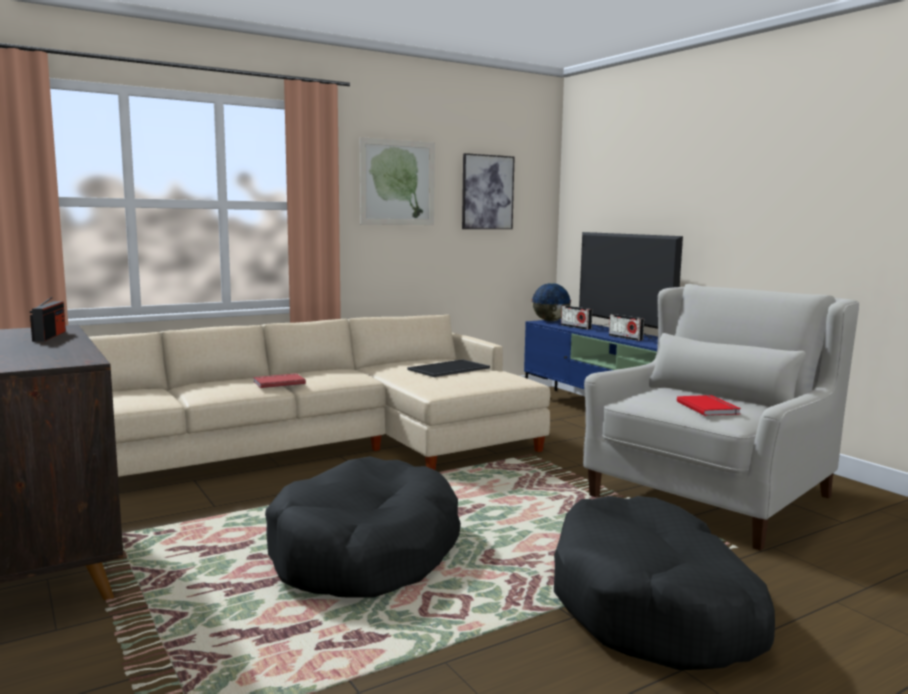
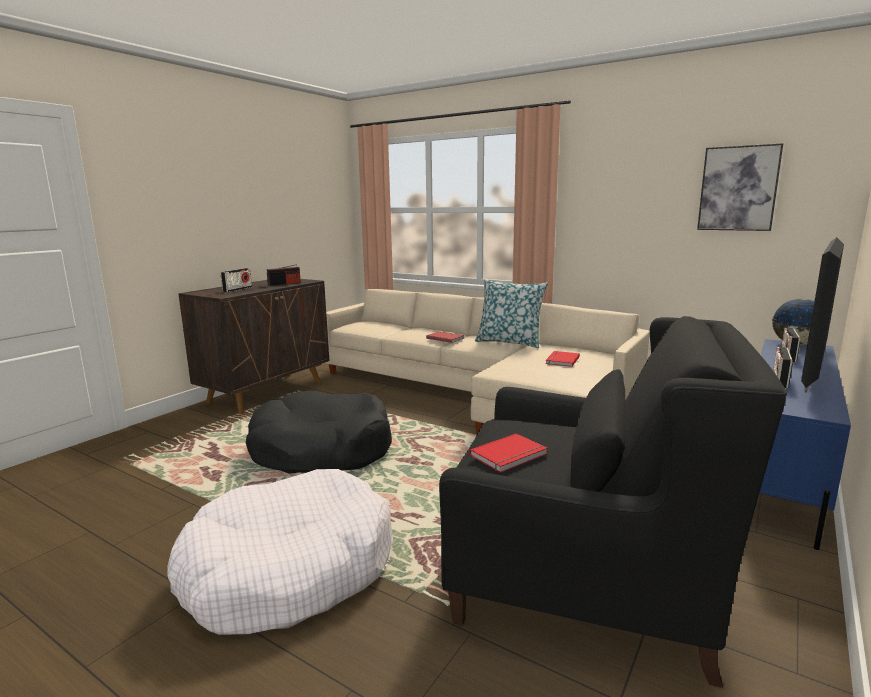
camera: 65 degrees right, 5 degrees up
(26, 353) = (237, 289): none -> radio
(348, 370) = (509, 342): none -> pillow
(397, 182) = (623, 185): picture -> none
(449, 369) = (561, 360): tray -> red book
(655, 608) = (289, 570): black dog bed -> white dog bed
(710, 497) = (584, 574): white armchair -> black armchair

